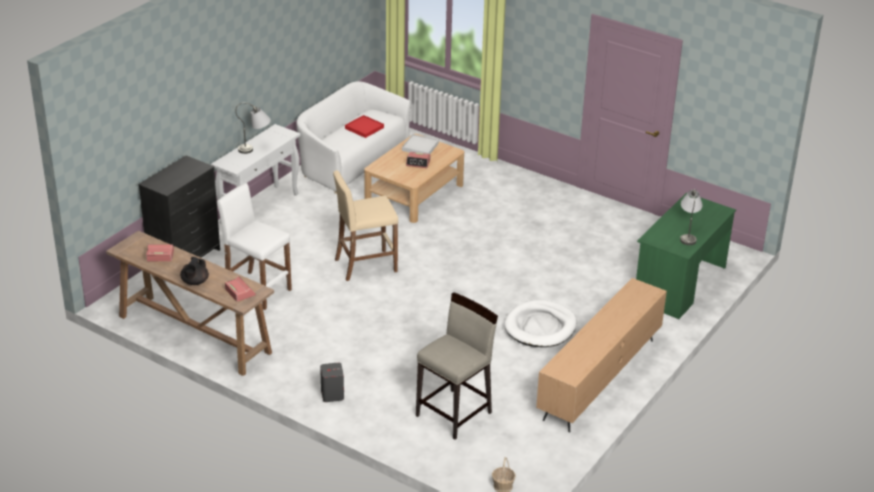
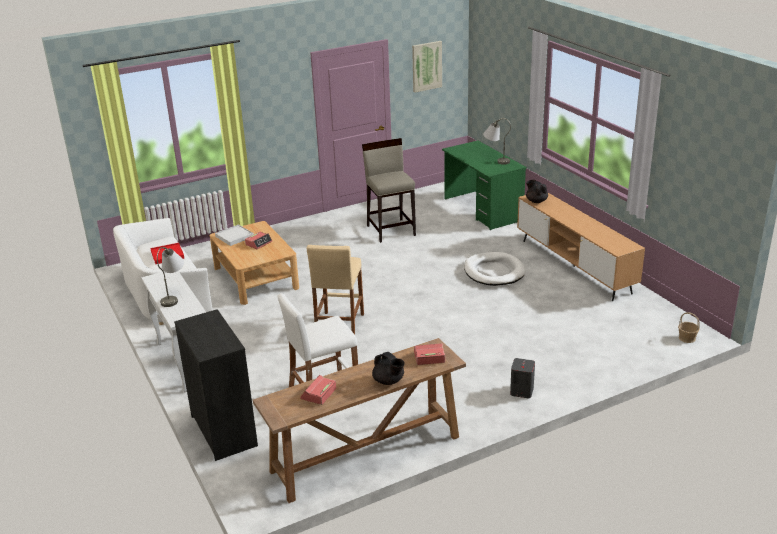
camera: 60 degrees left, 5 degrees down
(454, 414) = (583, 336): beige stool -> beige stool (391, 230)
(631, 291) = (536, 201): none -> black teapot
(726, 93) = (426, 66): none -> picture

